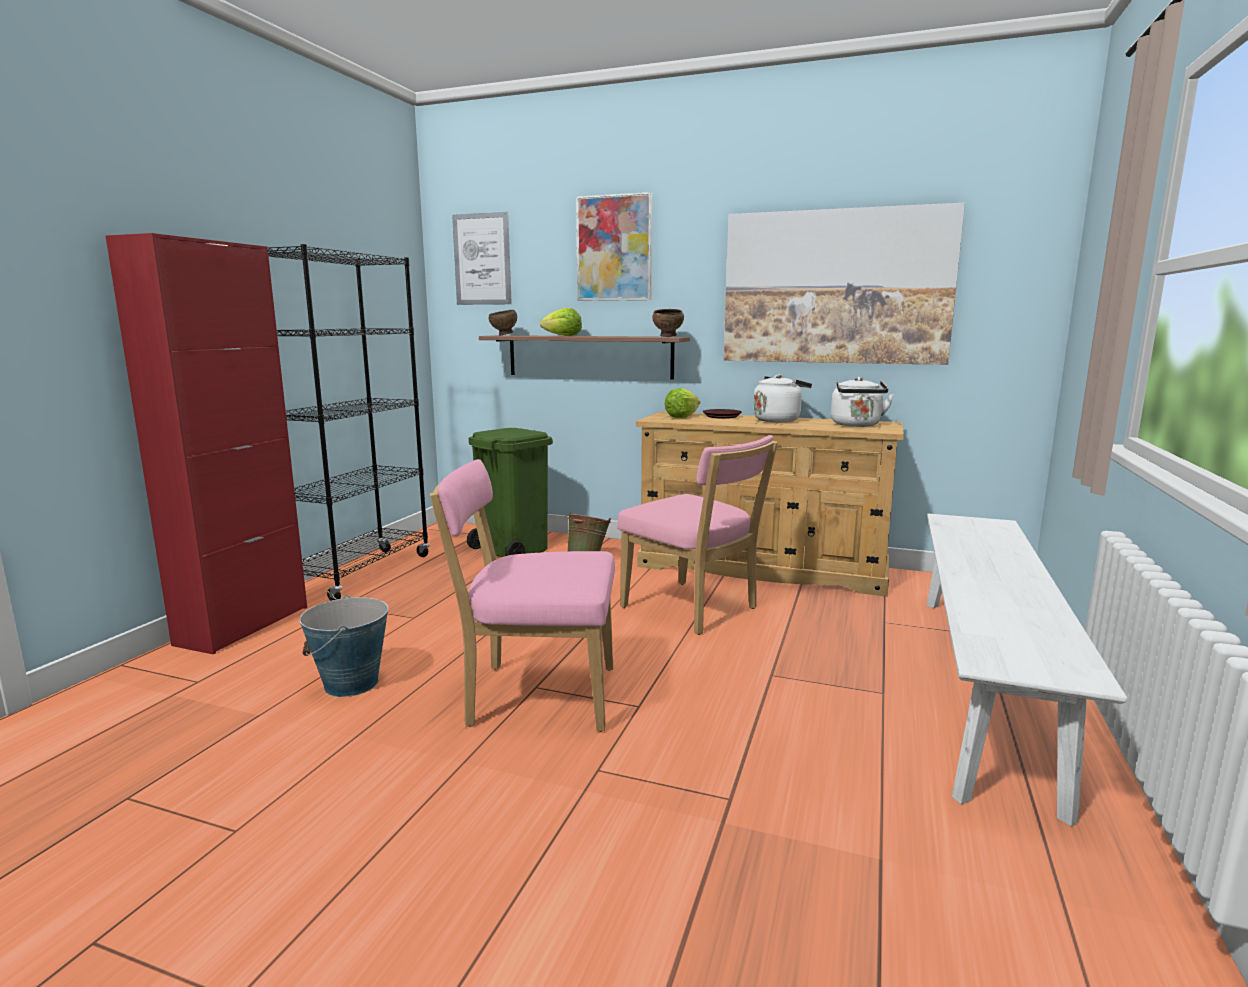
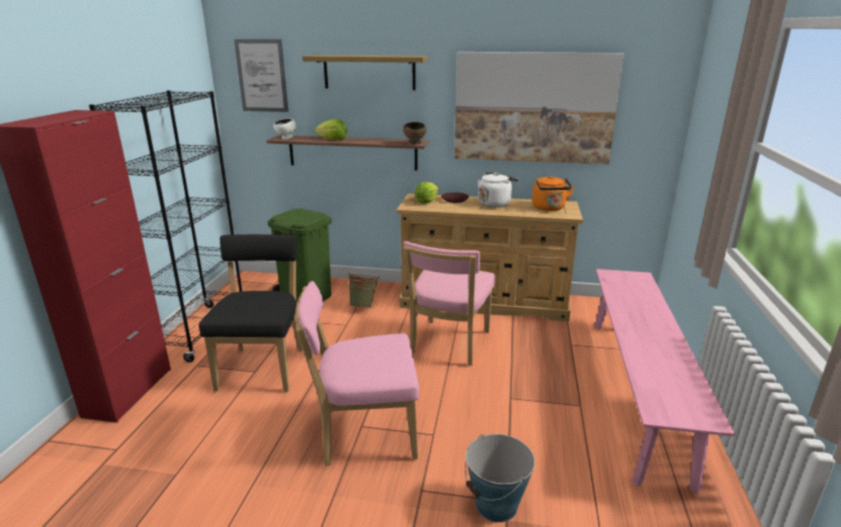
camera: 10 degrees left, 10 degrees up
(351, 684) = (232, 438): bucket -> bucket (496, 505)
(427, 613) = (263, 366): none -> black chair
(504, 335) = (286, 139): brown bowl -> white bowl
(614, 248) = (369, 72): picture -> shelf
(694, 609) = (448, 345): pink chair -> pink chair turned 75 degrees clockwise
(856, 425) = (549, 208): white kettle -> orange kettle
(981, 684) = (636, 391): white bench -> pink bench

